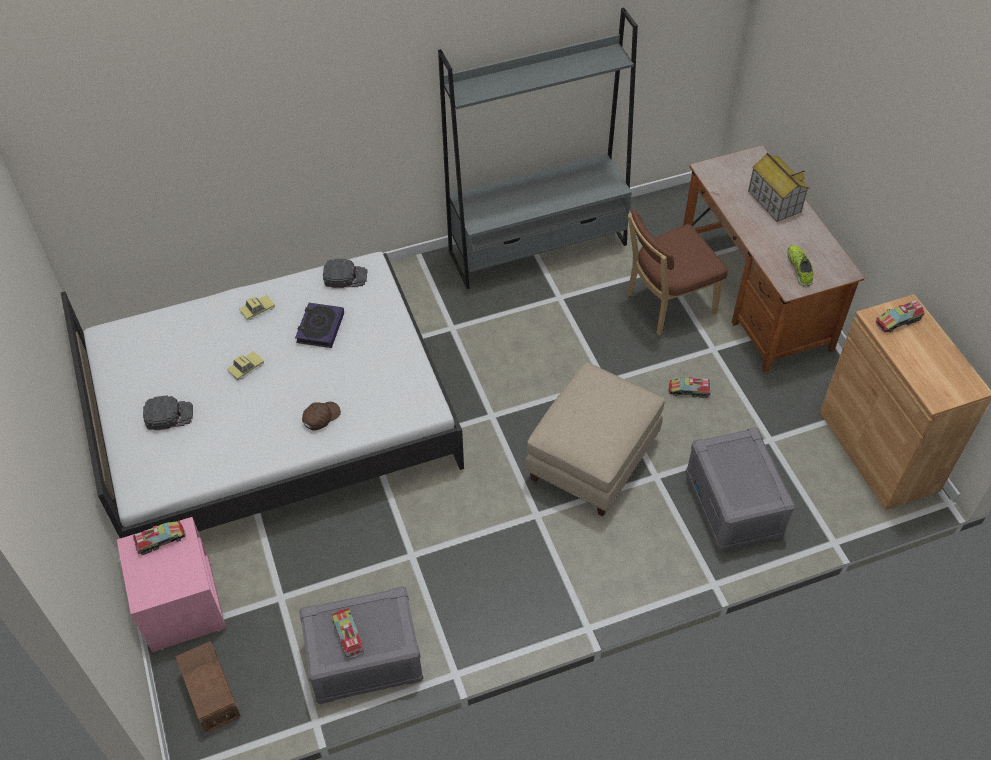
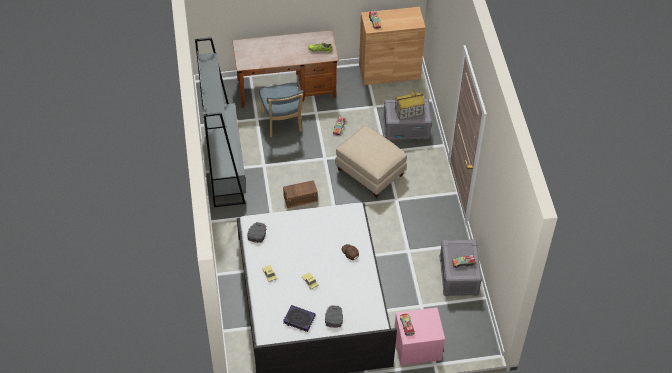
camera: 80 degrees left, 0 degrees up
(212, 692) = (466, 336): brown storage box -> brown storage box (300, 198)
(320, 328) = (291, 247): book -> book (299, 319)
(666, 305) = (282, 123): brown chair -> blue chair
(773, 201) = (274, 46): toy house -> toy house (408, 112)

